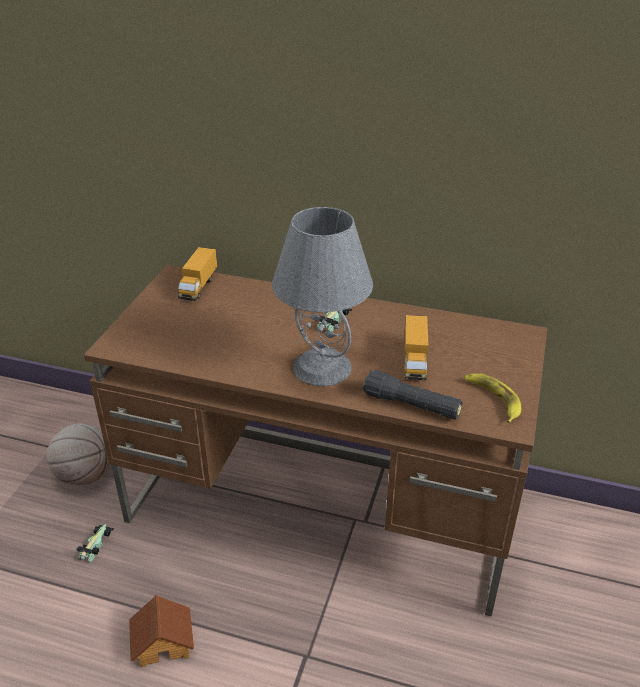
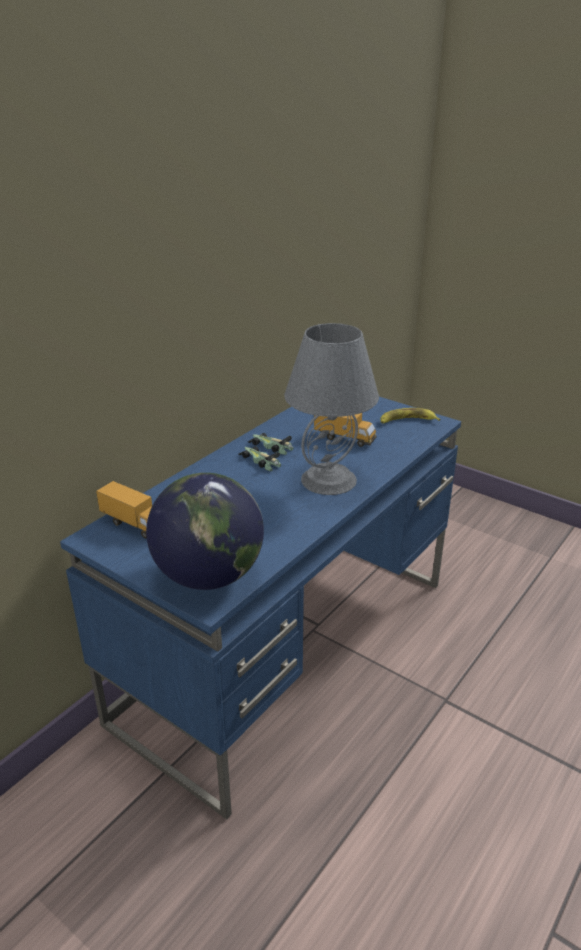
camera: 70 degrees left, 5 degrees down
(84, 475) = (120, 857): basketball -> none
(95, 545) = (248, 857): toy car -> toy car (272, 446)
(142, 338) = (208, 576): none -> globe
(163, 641) = (403, 806): toy house -> none
(322, 508) = (289, 647): brown desk -> blue desk
(411, 405) = (400, 452): black flashlight -> none

